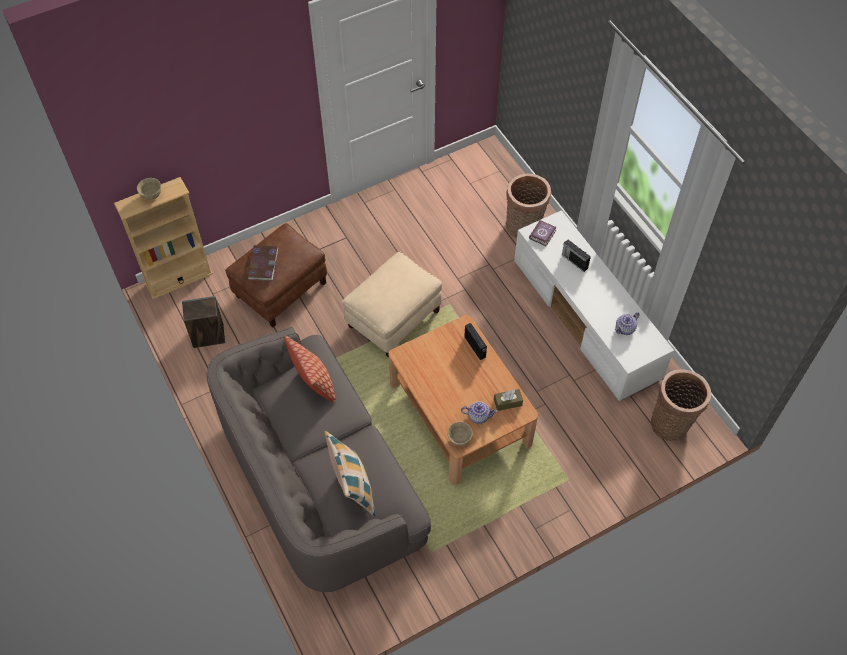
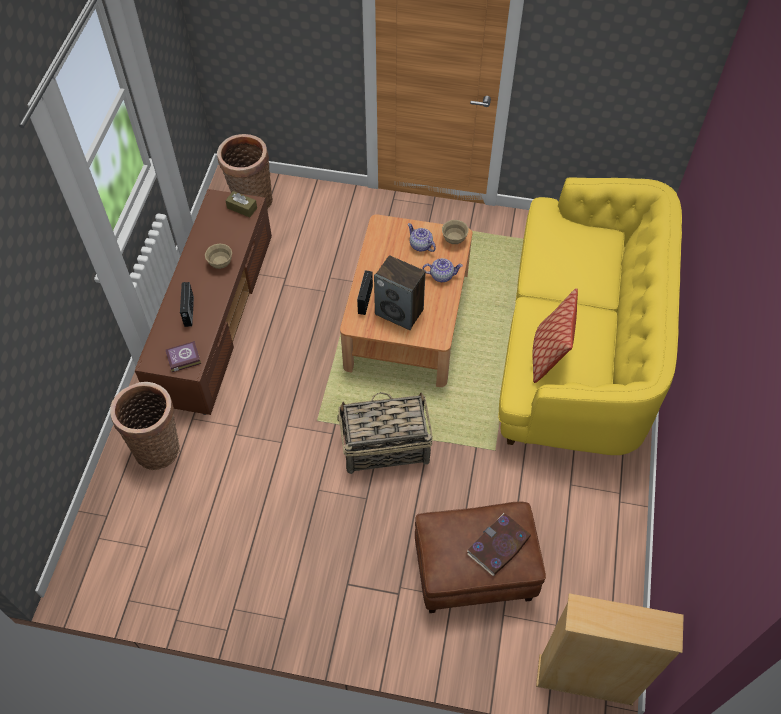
camera: 140 degrees left, 0 degrees up
(151, 195) = (623, 623): beige bowl -> beige bowl (220, 263)
(208, 336) = (595, 570): speaker -> speaker (400, 312)
(320, 479) = (577, 348): grey sofa -> yellow sofa
(352, 488) = (580, 251): pillow -> none
(393, 318) = (384, 446): beige ottoman -> basket
(507, 402) = (385, 239): brown tissue box -> brown tissue box (242, 208)
(586, 320) = (214, 316): white tv stand -> brown tv stand
(625, 328) = (223, 228): teapot -> teapot (441, 275)

